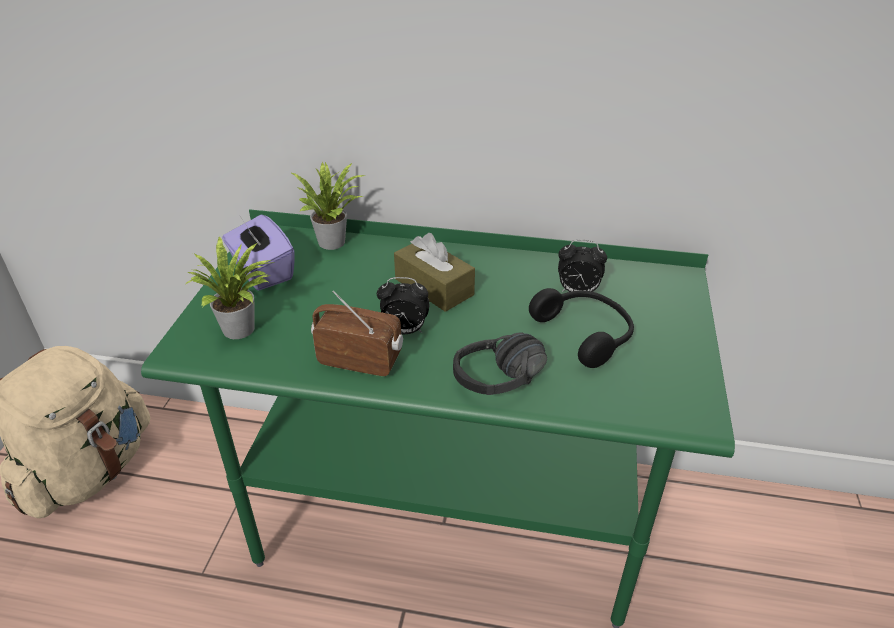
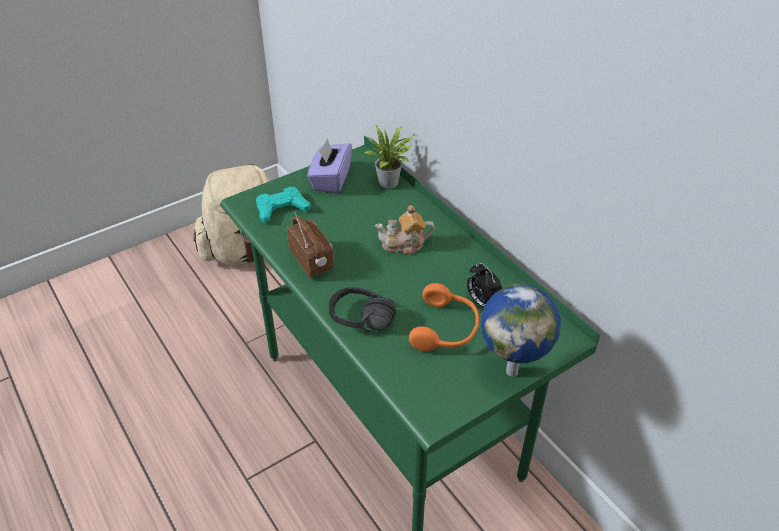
camera: 45 degrees right, 5 degrees up
(242, 330) = (281, 208): potted plant -> turquoise game controller
(404, 331) = (353, 260): alarm clock -> none
(434, 287) = (404, 245): brown tissue box -> teapot
(585, 333) = (446, 329): black headphones -> orange headphones
(687, 329) = (513, 370): none -> globe

